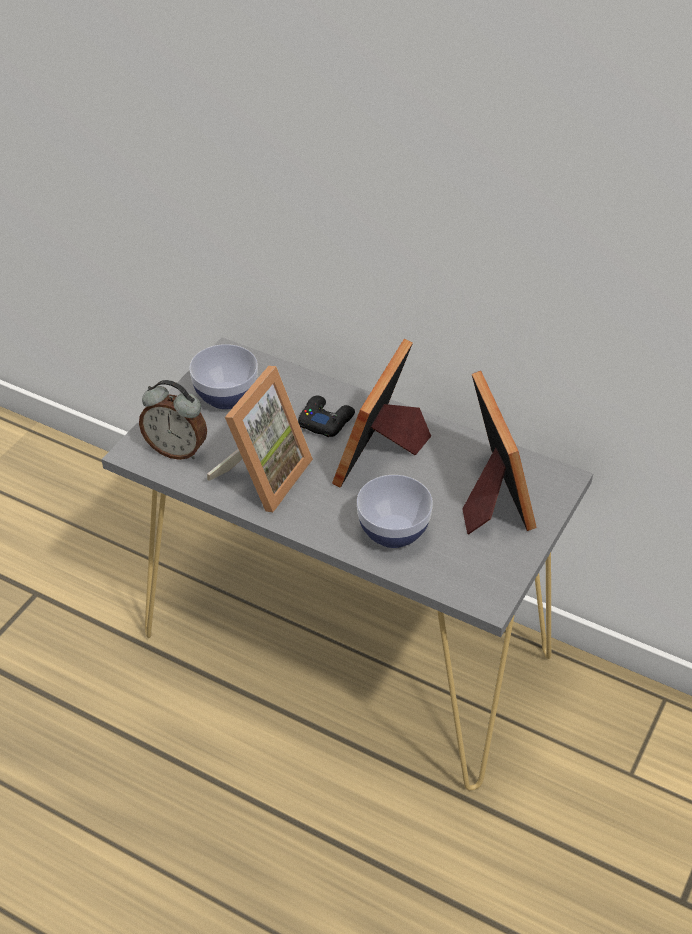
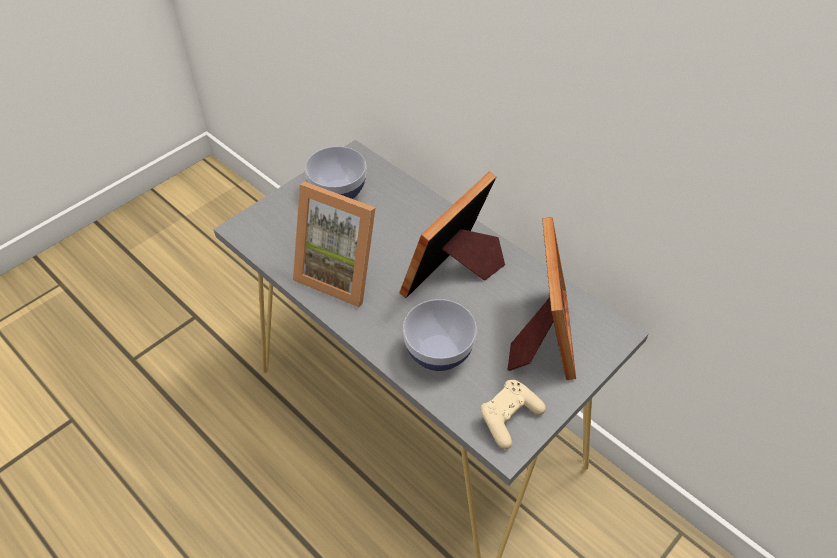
camera: 15 degrees right, 5 degrees up
(177, 450) = (278, 233): alarm clock -> none
(262, 476) = (341, 273): picture frame -> picture frame turned 75 degrees clockwise
(325, 421) = (415, 231): black game controller -> none
(483, 576) = (509, 418): none -> beige game controller

